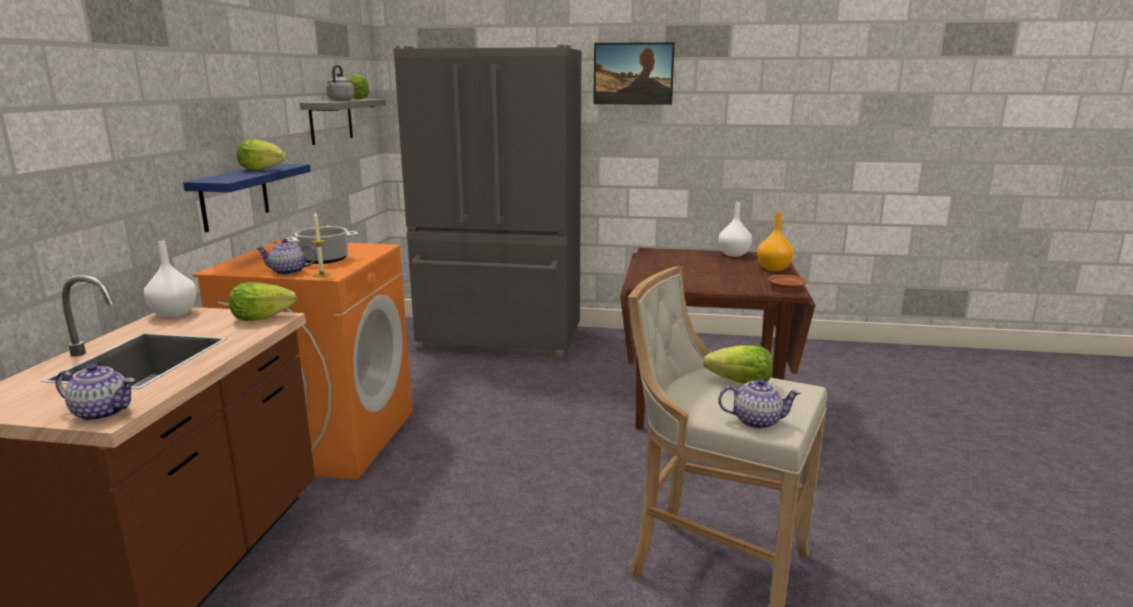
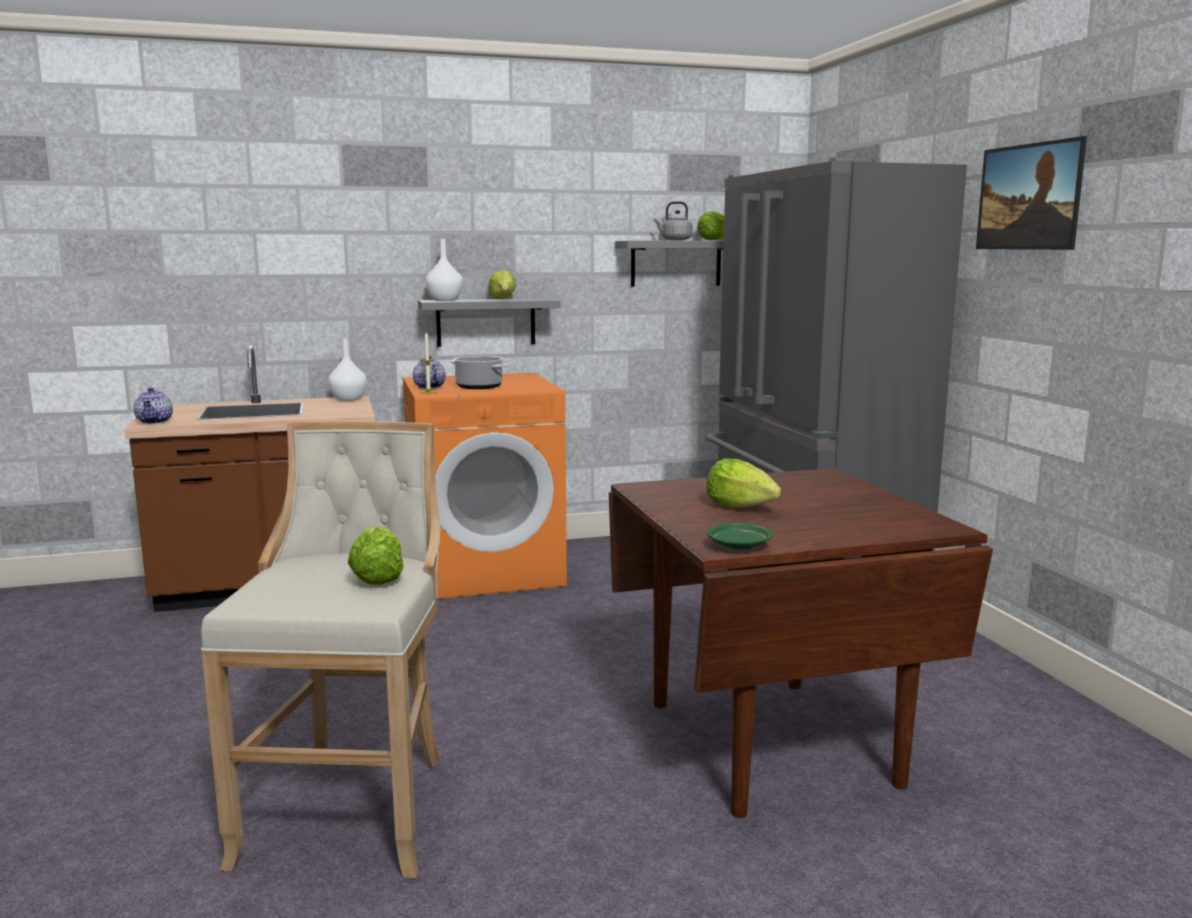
camera: 65 degrees right, 5 degrees down
(235, 196) = (486, 322): blue shelf -> grey shelf
(261, 318) = (352, 412): lettuce -> lettuce (739, 507)
(734, 254) = (897, 509): white vase -> white vase (444, 300)
(757, 421) = (264, 593): teapot -> none
(774, 268) = (849, 533): orange vase -> none
(786, 287) = (739, 545): brown plate -> green plate

